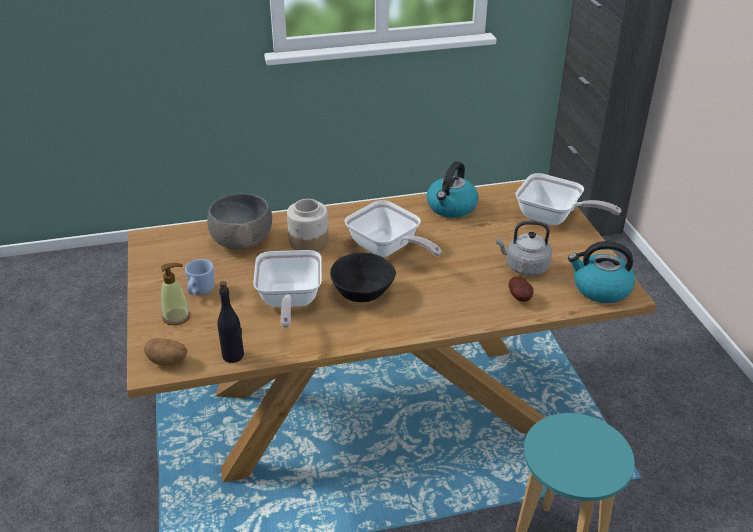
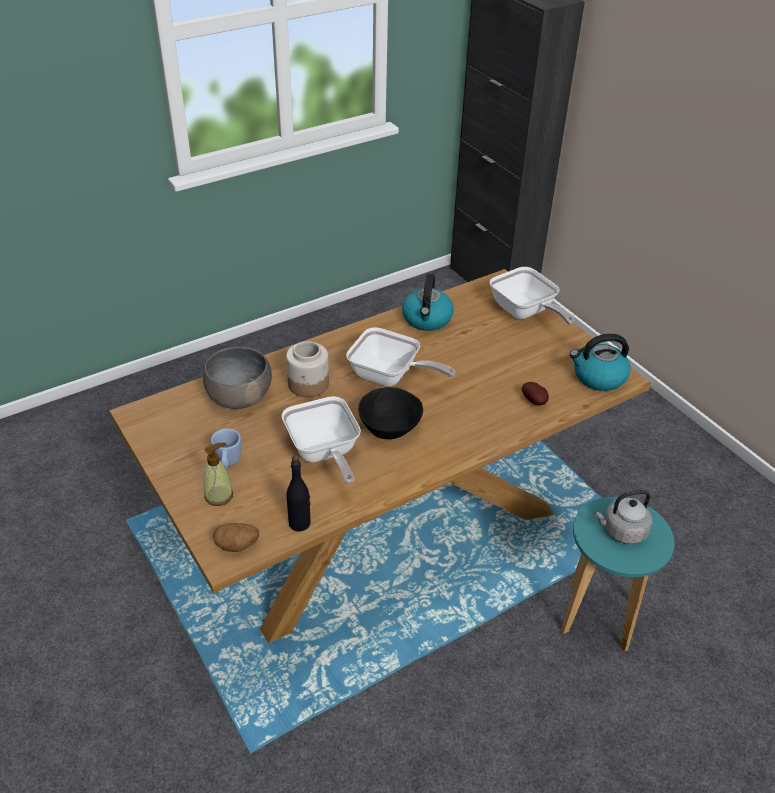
camera: 20 degrees left, 5 degrees up
(524, 267) = (523, 369): grey kettle -> grey kettle (621, 531)
(553, 218) = (525, 313): frying pan -> frying pan turned 45 degrees clockwise

